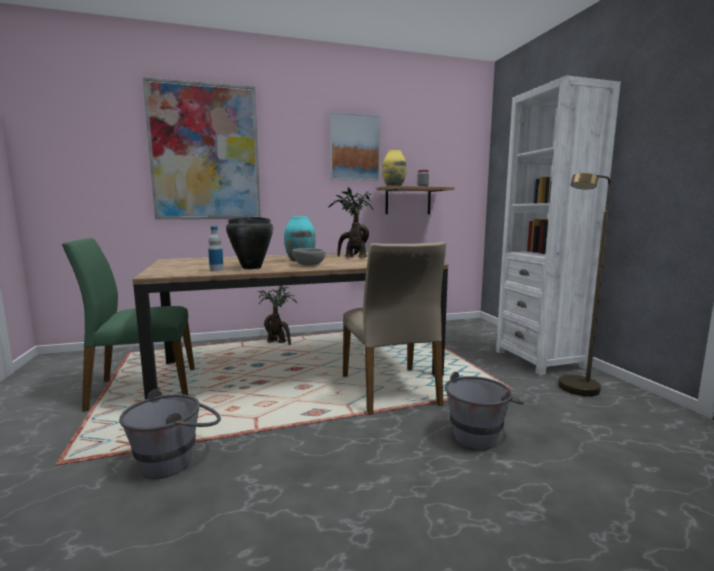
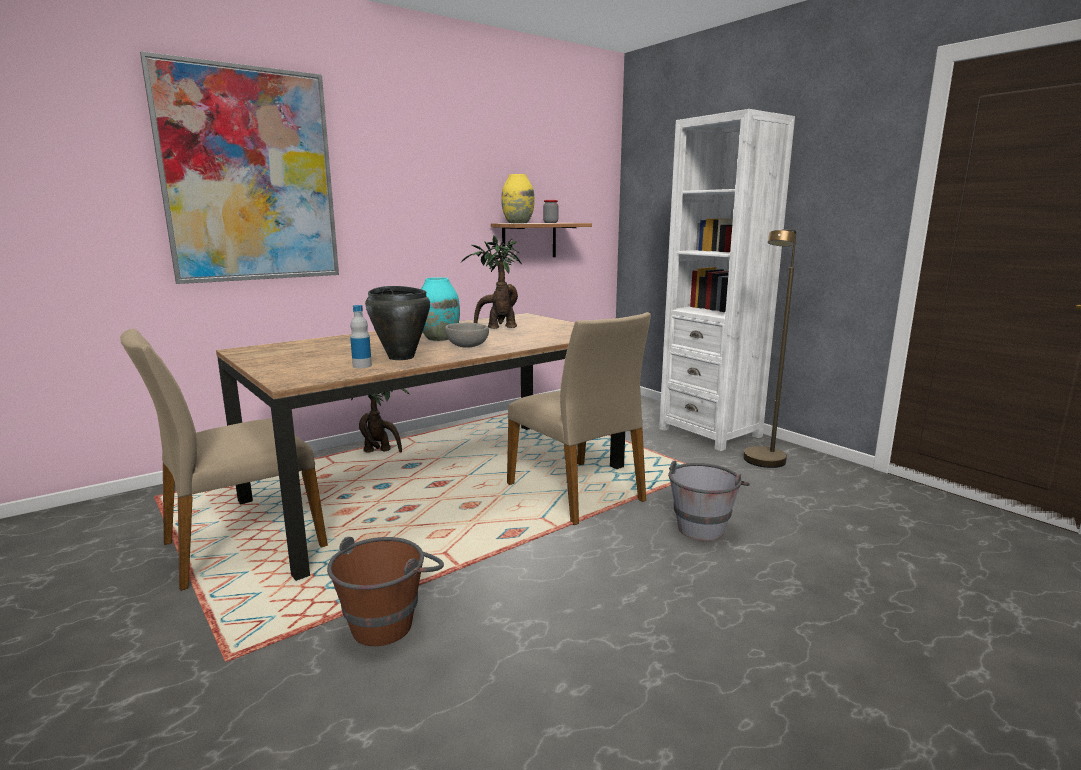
camera: 20 degrees left, 5 degrees up
(143, 388) = (242, 544): green chair -> beige chair
(177, 459) = (390, 619): grey bucket -> brown bucket
(354, 147) = (461, 167): picture -> none

